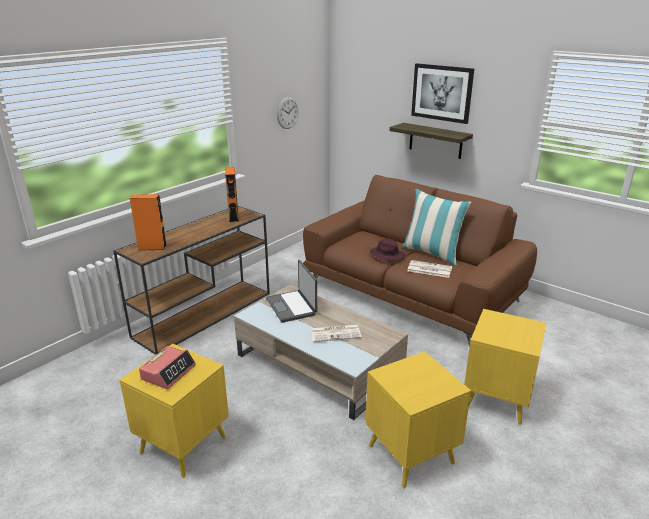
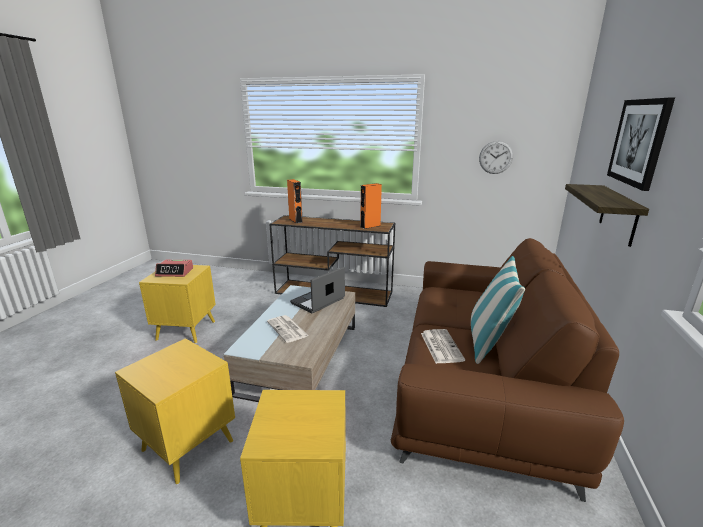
camera: 65 degrees right, 5 degrees down
(386, 255) = (443, 315): purple hat -> none

